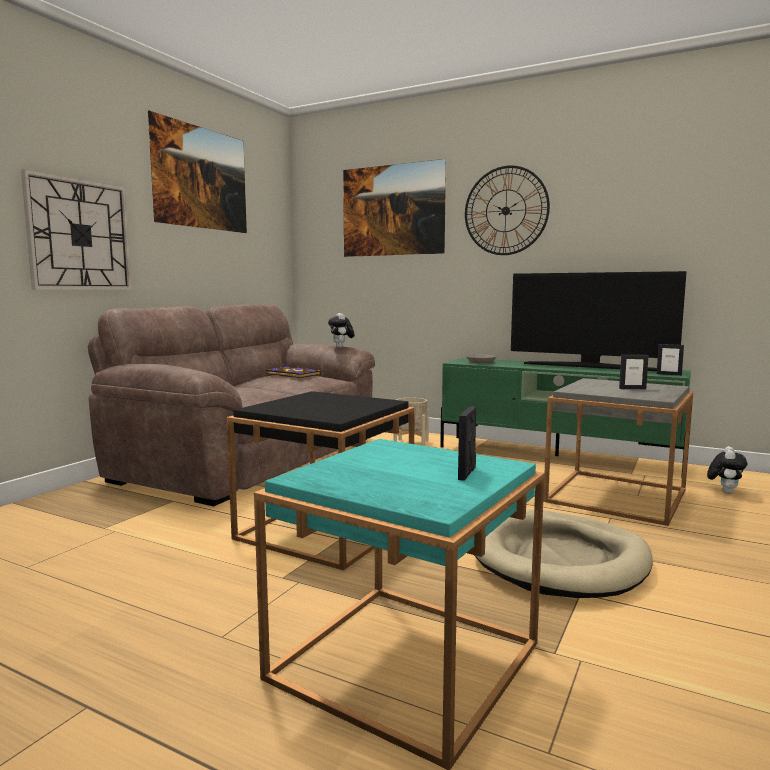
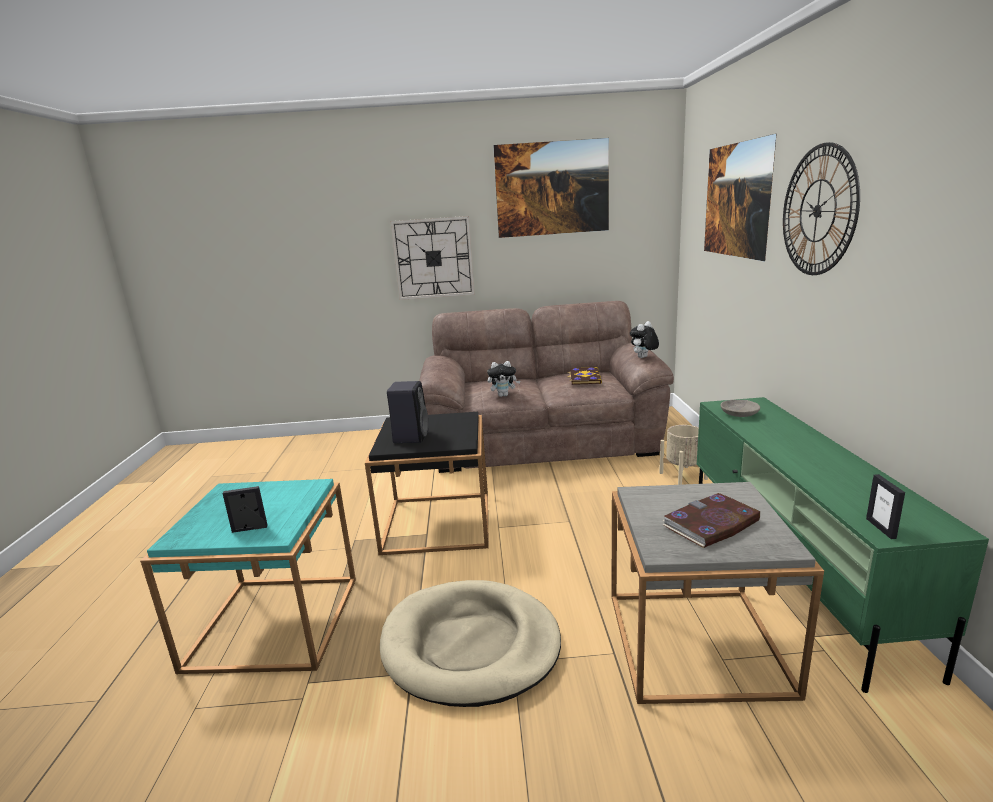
camera: 60 degrees right, 10 degrees up
(324, 409) = (411, 436): none -> black speaker
(590, 367) = (838, 468): television -> none
(632, 388) = (711, 524): picture frame -> book
(724, 492) = (861, 746): plush toy -> plush toy (503, 395)

